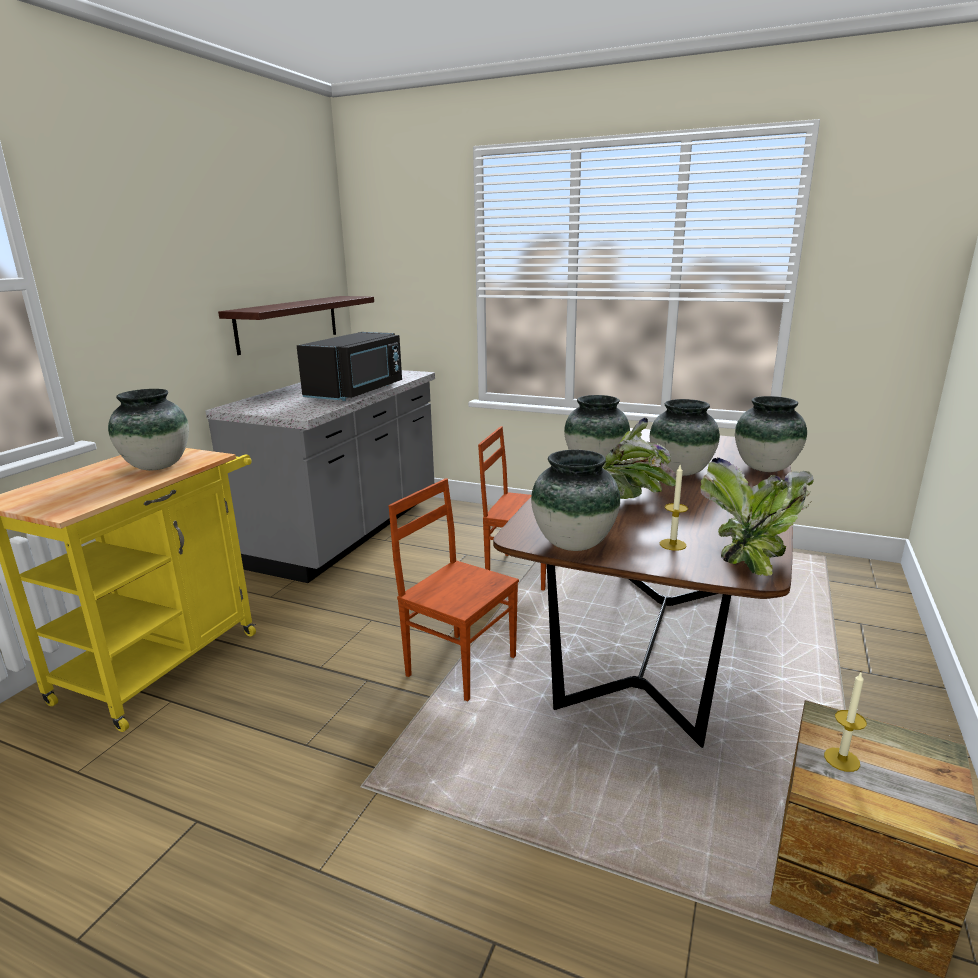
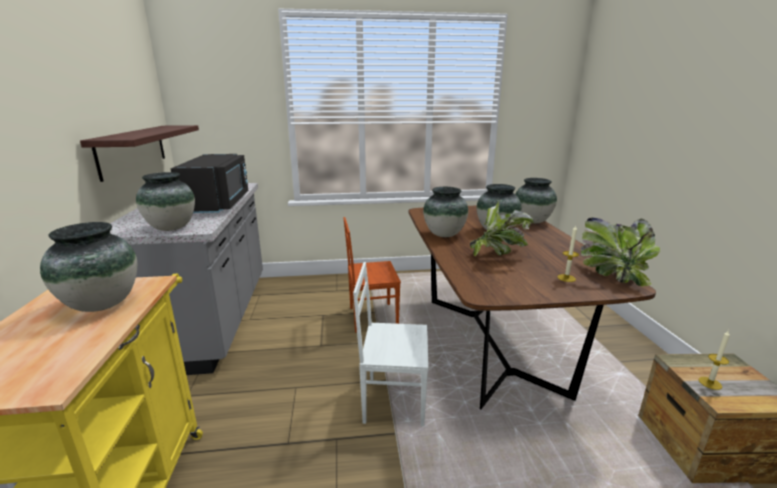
camera: 30 degrees left, 0 degrees up
(461, 665) = (393, 399): brown chair -> white chair
(574, 543) = (517, 291): vase -> vase (171, 228)

